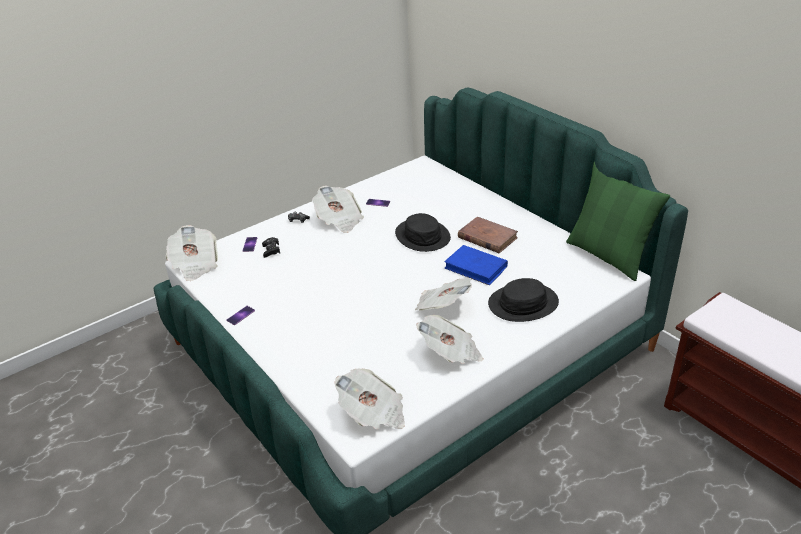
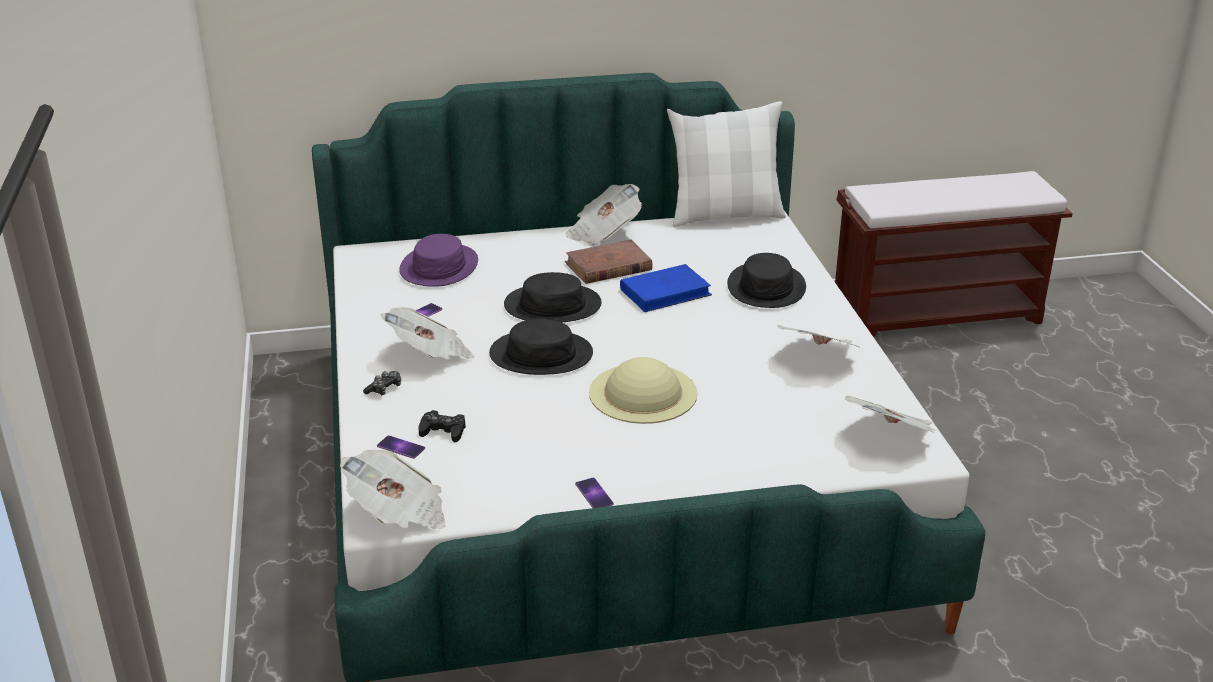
camera: 65 degrees left, 5 degrees down
(352, 298) = (643, 393): none -> beige hat
(366, 251) = (541, 354): none -> black hat
(431, 189) = (439, 267): none -> purple hat
(442, 306) = (724, 336): newspaper -> newspaper (603, 232)
(608, 256) = (725, 215): green pillow -> white pillow

